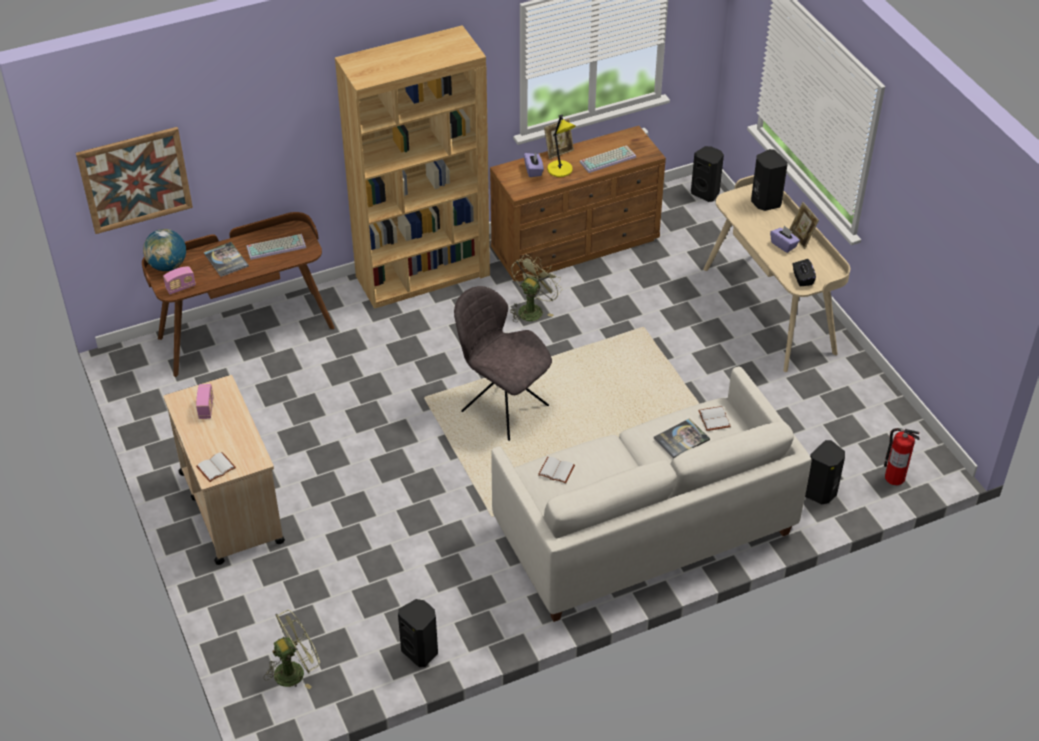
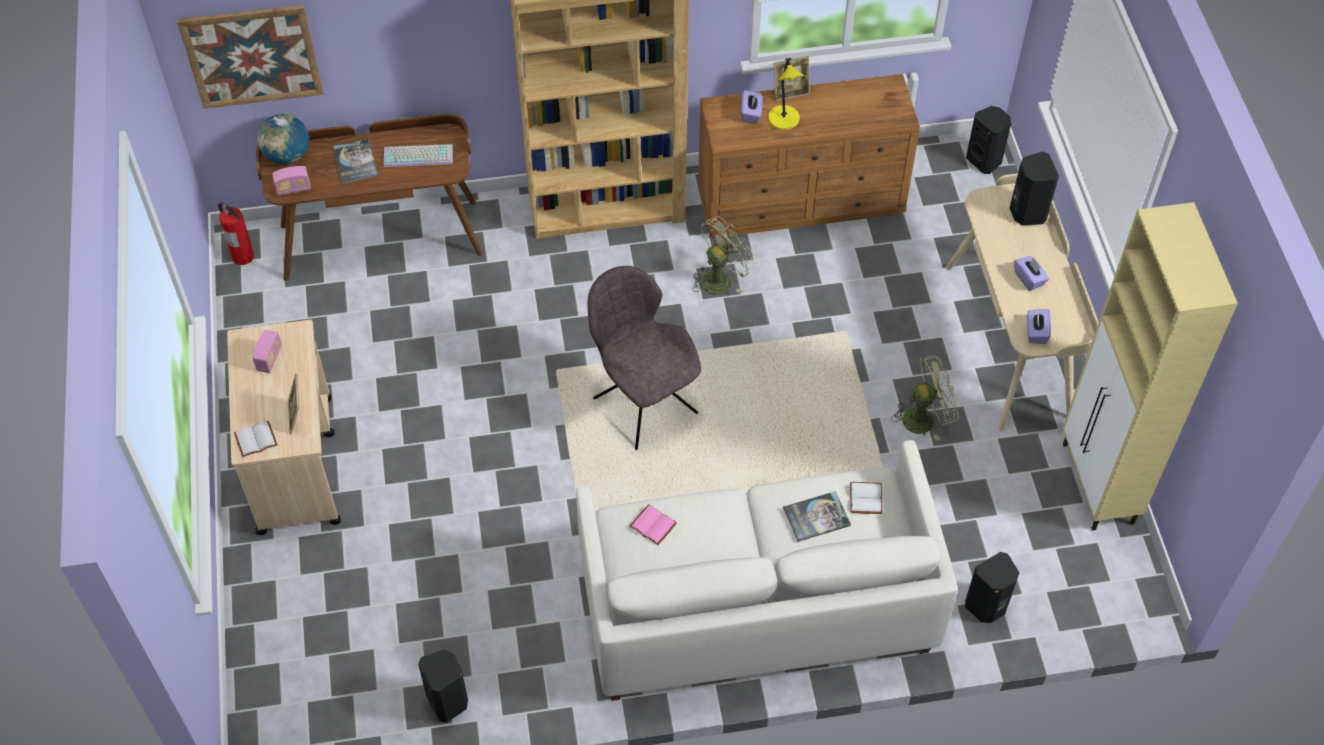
camera: 15 degrees right, 10 degrees up
(295, 670) = (302, 690): green fan -> green fan (924, 418)
(557, 470) = (654, 525): white book -> pink book
(608, 159) = (847, 115): keyboard -> none
(801, 238) = (1055, 274): picture frame -> picture frame (297, 416)
(802, 279) = (1036, 332): black tissue box -> purple tissue box
(872, 393) = (1098, 485): none -> beige cabinet
(894, 477) = (1085, 606): fire extinguisher -> fire extinguisher (242, 256)

